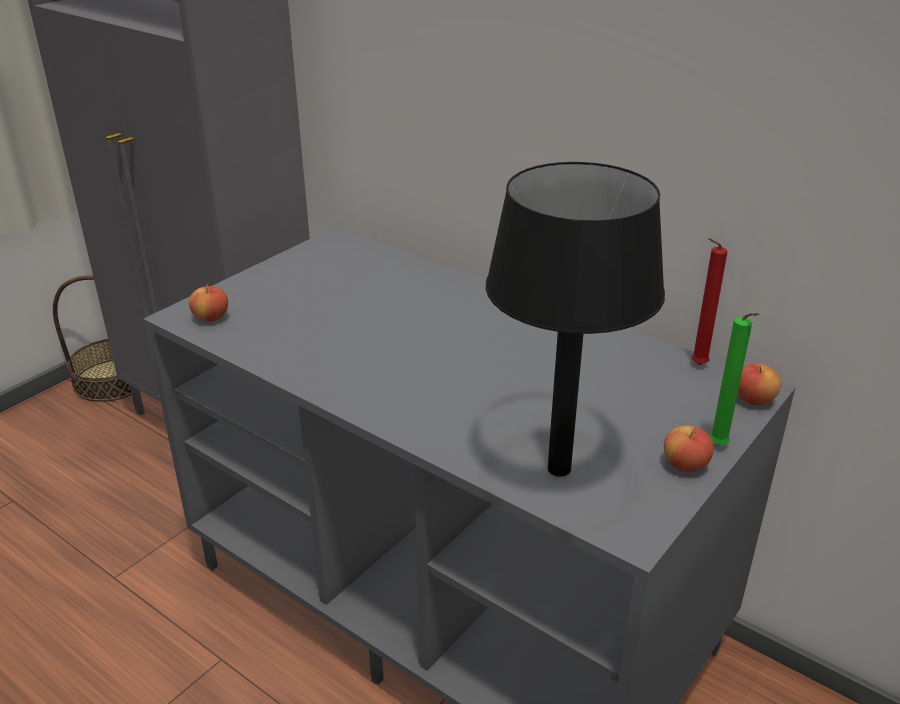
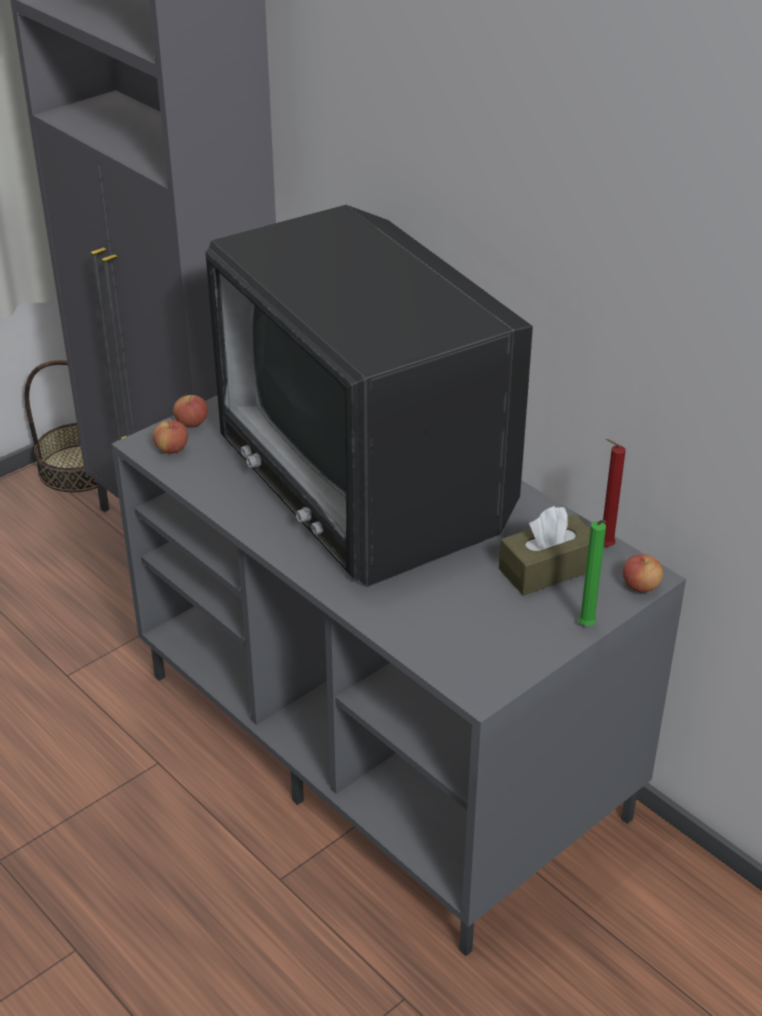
camera: 10 degrees right, 5 degrees up
(427, 327) = (367, 480): none -> television
(557, 469) = (439, 629): black table lamp -> none
(650, 393) = (548, 569): none -> brown tissue box
(685, 465) = (549, 639): apple -> apple (191, 423)

